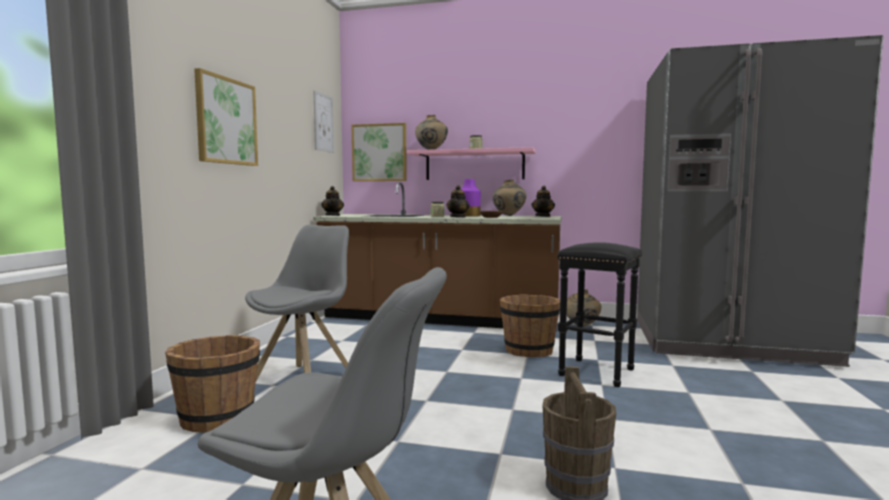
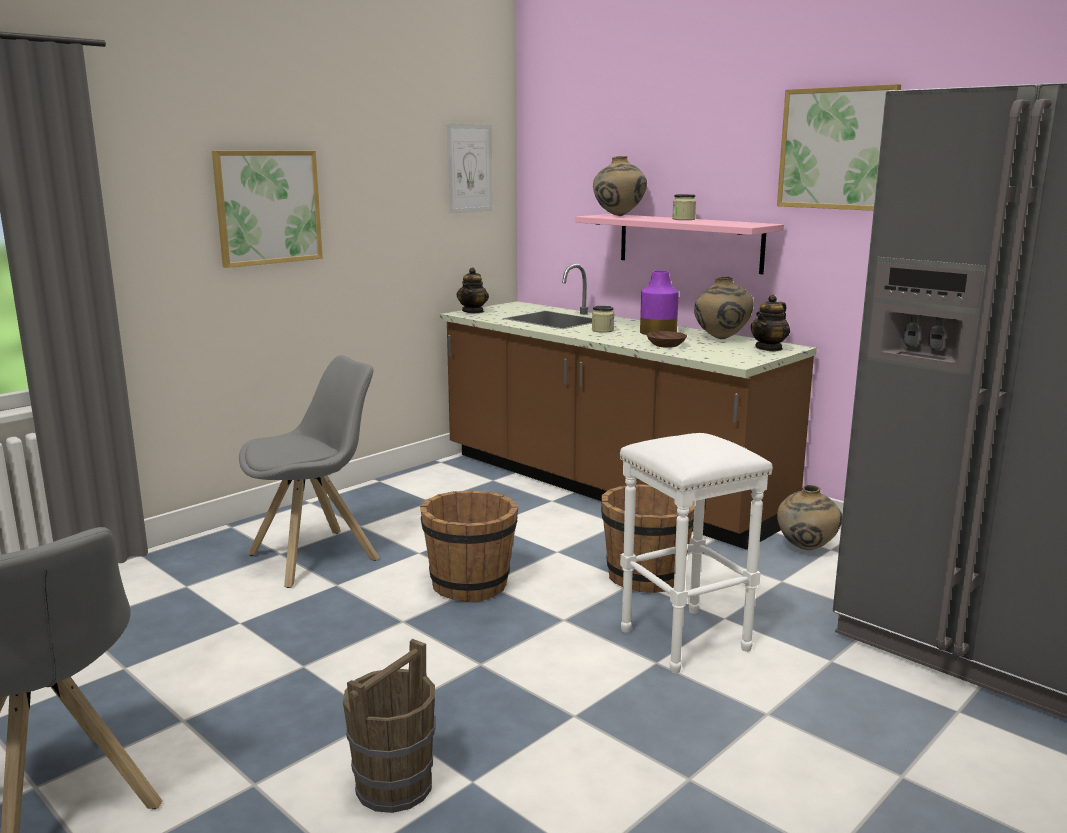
camera: 30 degrees right, 10 degrees up
(218, 418) = (186, 585): brown bucket -> brown bucket (470, 585)
(379, 152) = (561, 210): picture -> picture (837, 148)
(458, 217) = (620, 338): teapot -> none
(598, 372) = (688, 640): black stool -> white stool

